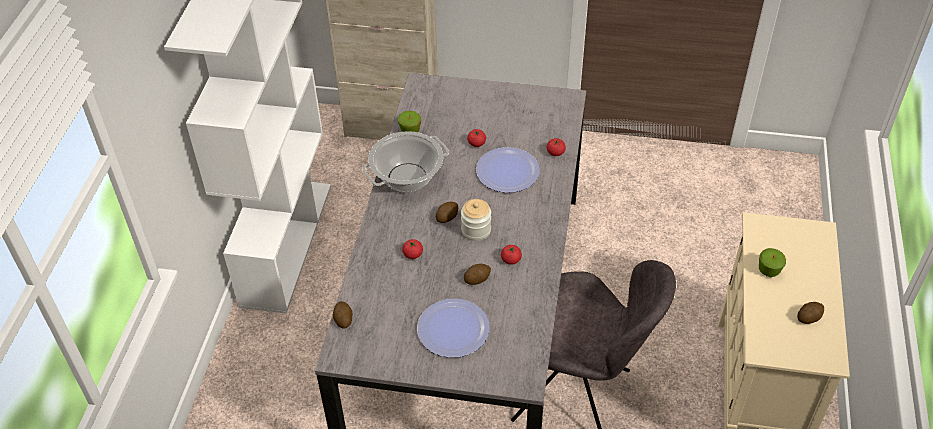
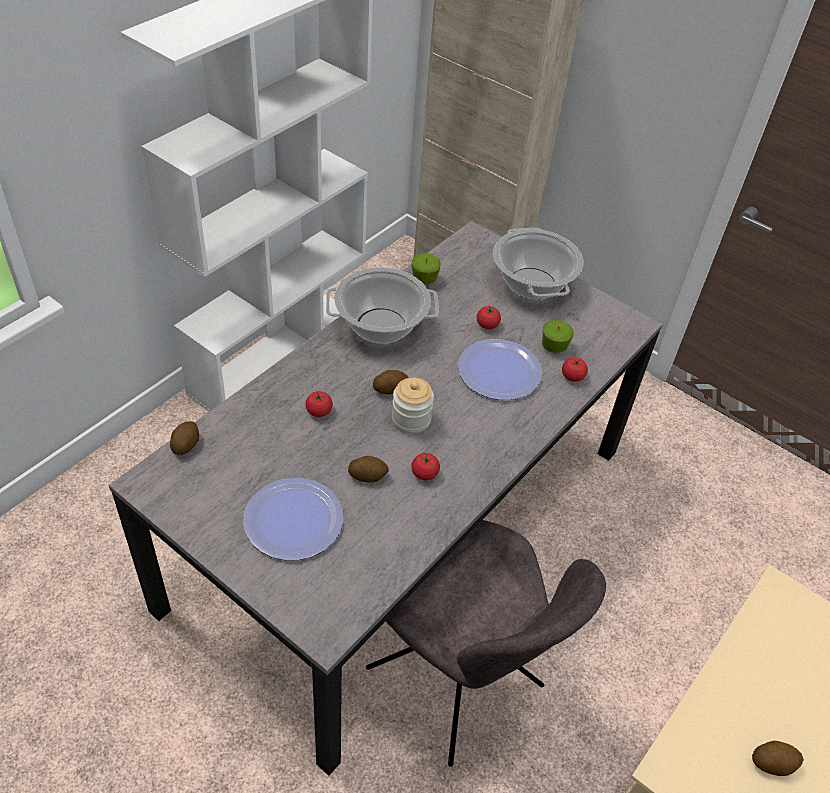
camera: 25 degrees right, 0 degrees up
(485, 101) = (533, 284): none -> cooking pot
(769, 270) = (755, 662): apple -> apple (554, 346)

